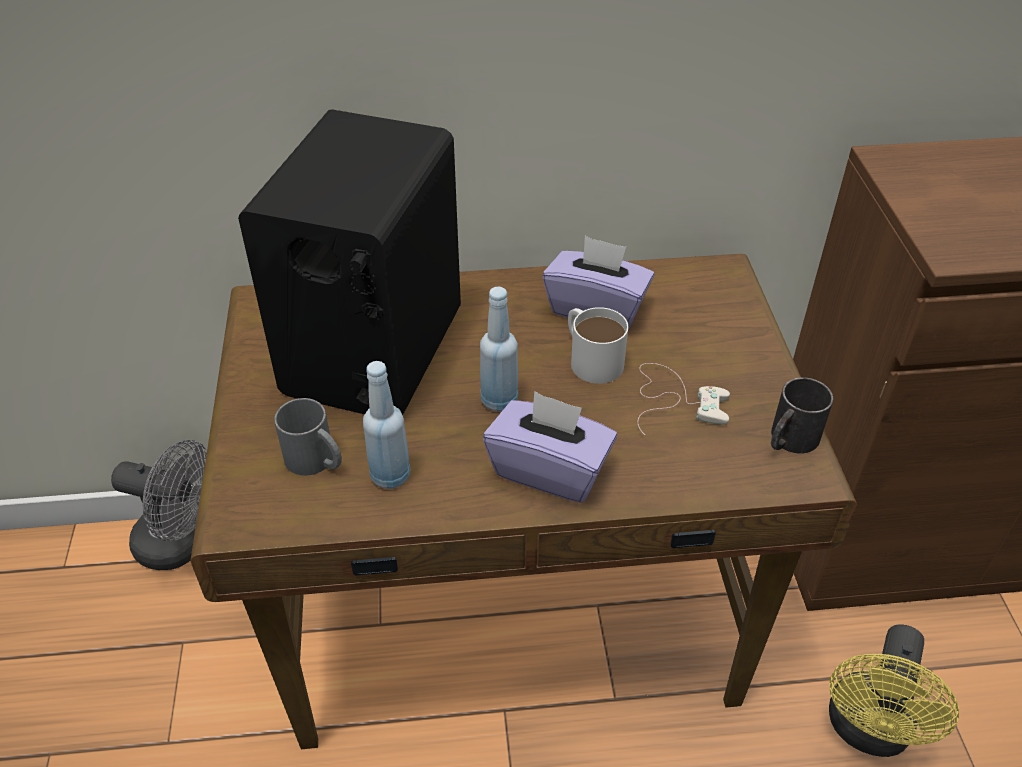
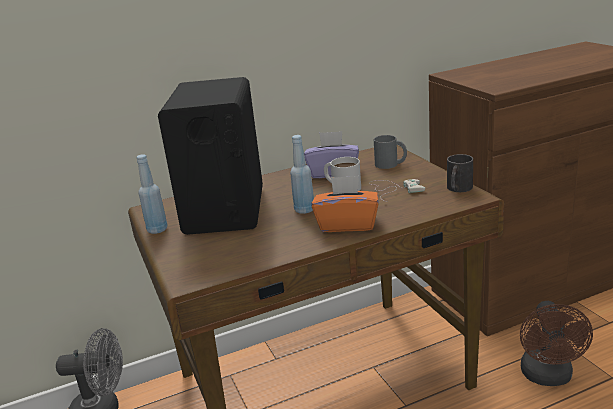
camera: 15 degrees left, 20 degrees down
(317, 461) = (219, 251): grey mug -> grey mug (391, 164)
(390, 475) = (263, 246): blue bottle -> blue bottle (157, 230)
(550, 469) = (347, 224): purple tissue box -> orange tissue box
(868, 731) = (548, 377): yellow fan -> brown fan

